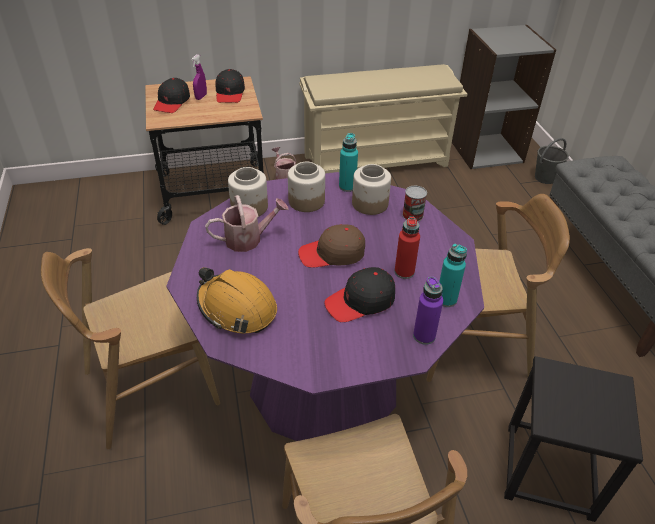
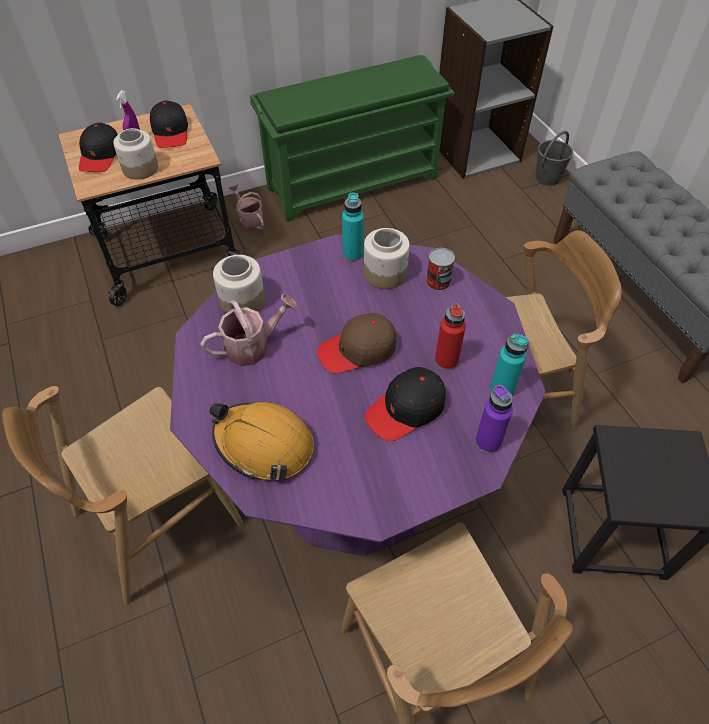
camera: 10 degrees left, 10 degrees up
(306, 201) = (309, 282): jar -> jar (140, 169)
(376, 160) = (353, 182): beige shoe rack -> green shoe rack

